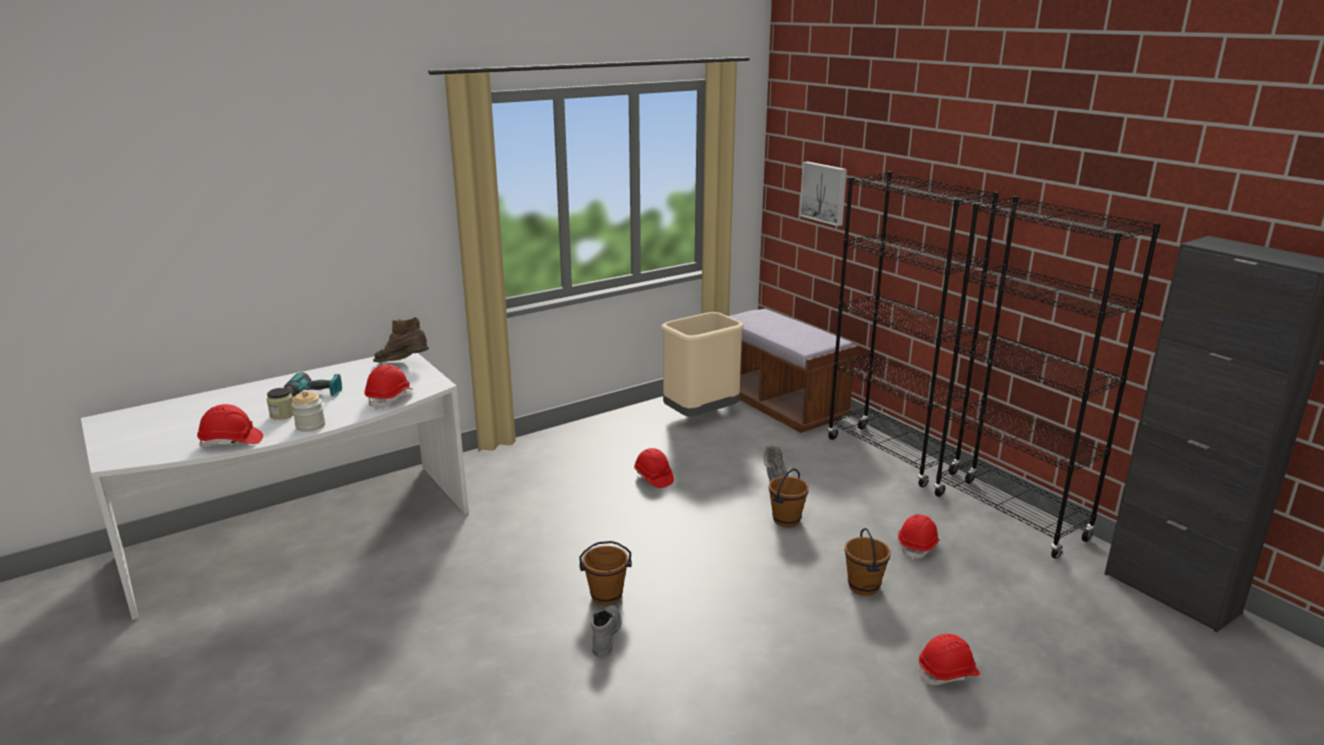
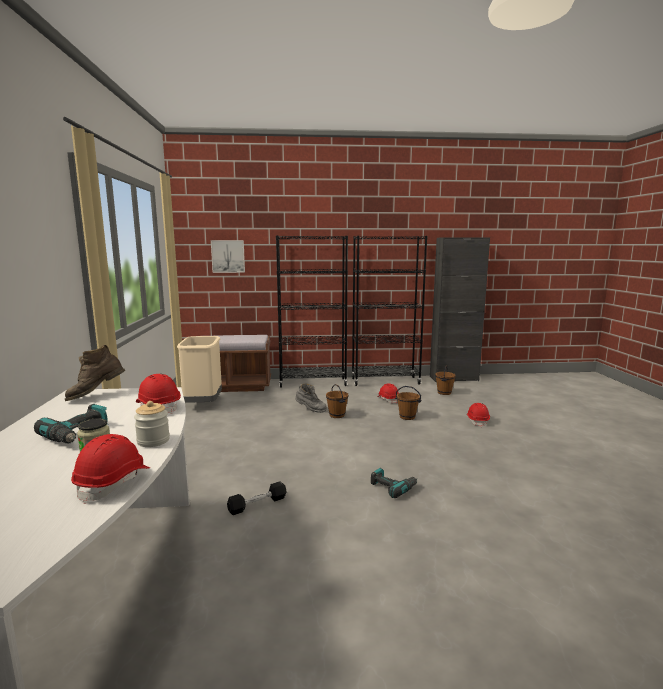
camera: 60 degrees left, 10 degrees down
(493, 551) = (257, 504): none -> black dumbbell
(605, 635) = (393, 487): grey boot -> power drill
(606, 596) = (354, 477): brown bucket -> brown bucket (444, 393)
(653, 478) = (248, 432): red hard hat -> none

